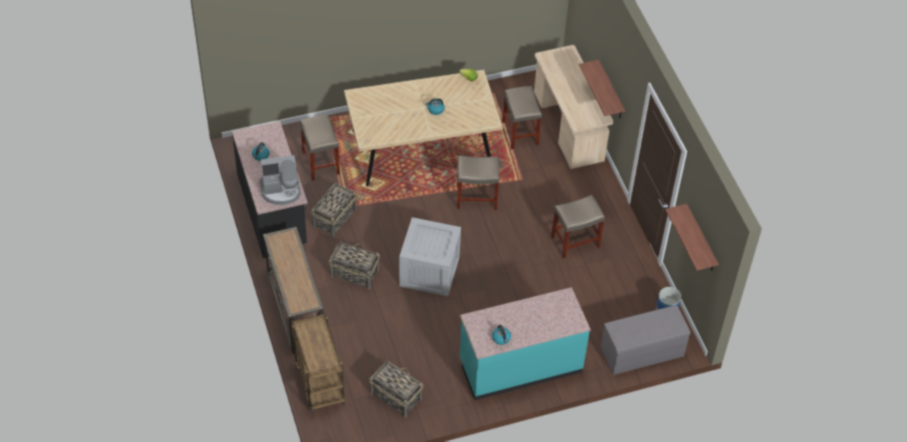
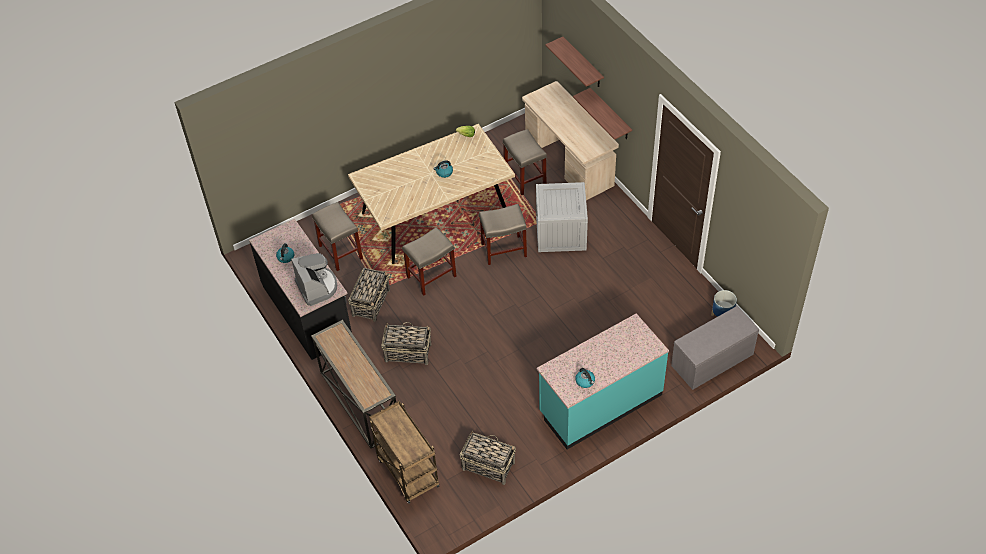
camera: 10 degrees left, 0 degrees up
(281, 190) = (317, 287): coffee machine -> coffee machine turned 90 degrees counterclockwise
(429, 271) = (480, 332): crate -> crate (560, 232)
(574, 242) = (612, 269): beige stool -> beige stool (431, 277)
(701, 239) = (752, 235): shelf -> shelf (583, 63)

